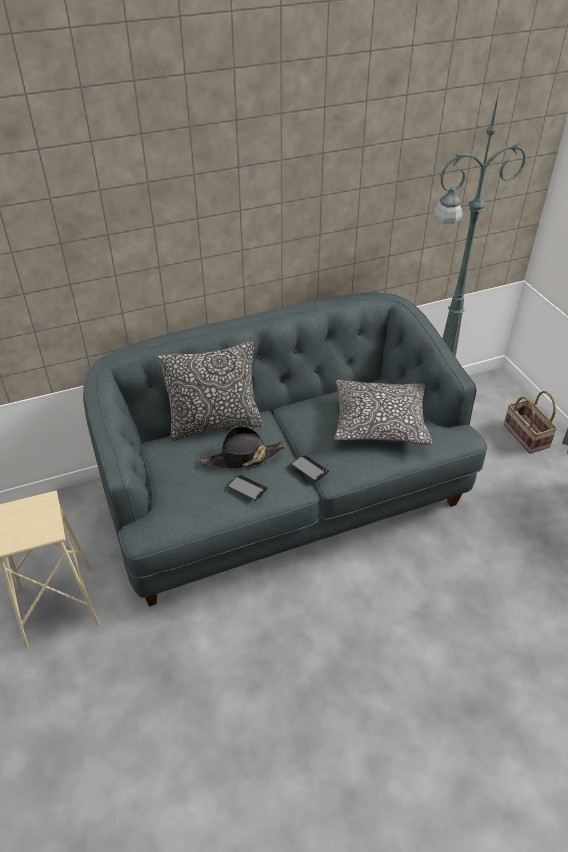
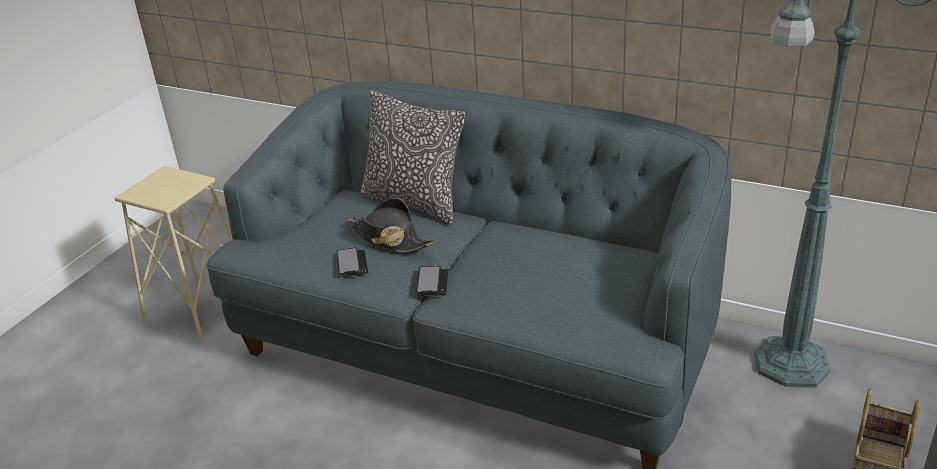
camera: 50 degrees right, 10 degrees down
(380, 422) = (566, 282): pillow -> none

